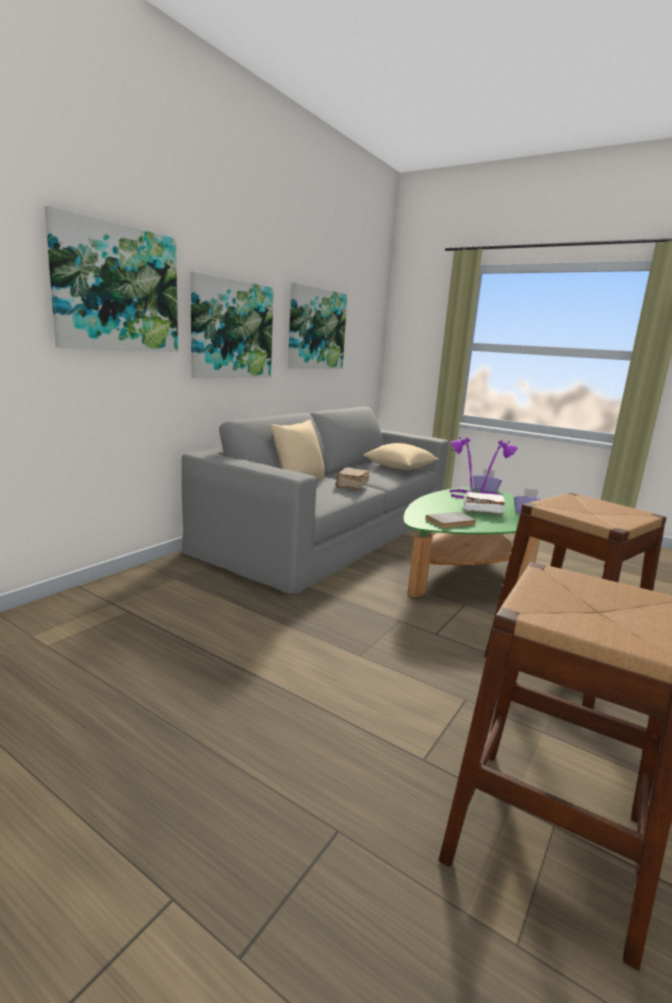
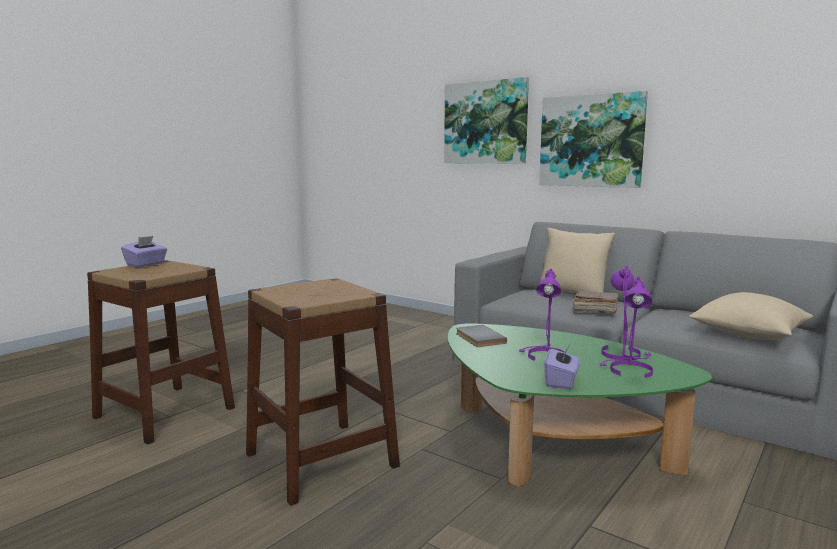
camera: 95 degrees right, 5 degrees down
(316, 329) = (749, 127): picture -> none
(481, 510) = (543, 356): white book -> purple table lamp
(486, 490) = (683, 373): purple tissue box -> purple tissue box (146, 264)

